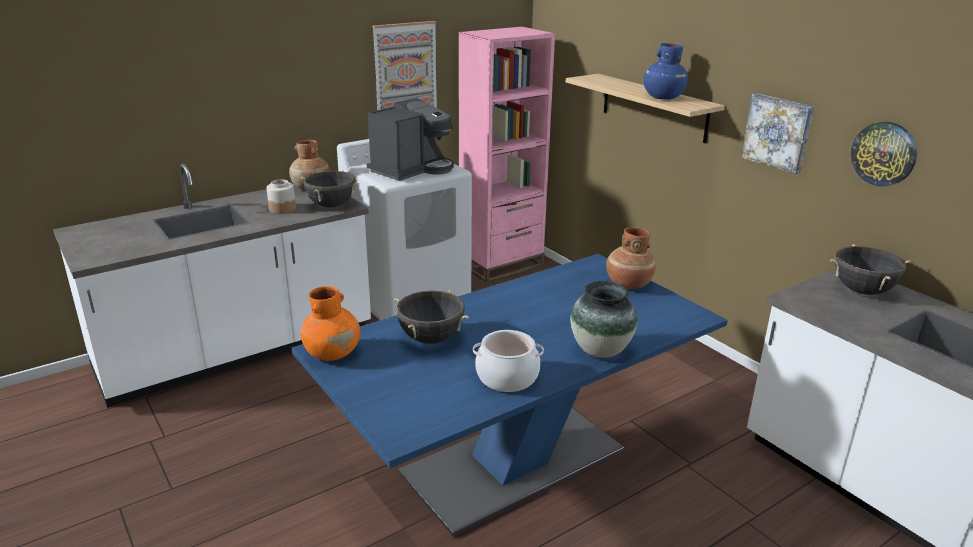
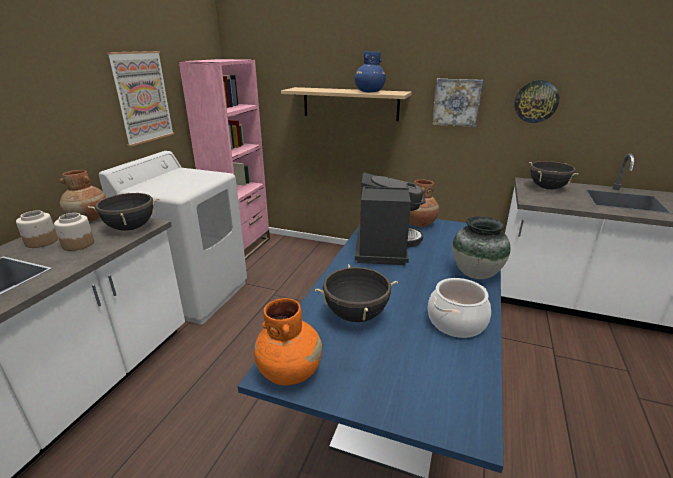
camera: 35 degrees left, 0 degrees up
(262, 199) = (41, 242): none -> jar
(412, 169) = (184, 181): coffee machine -> coffee machine (384, 247)

